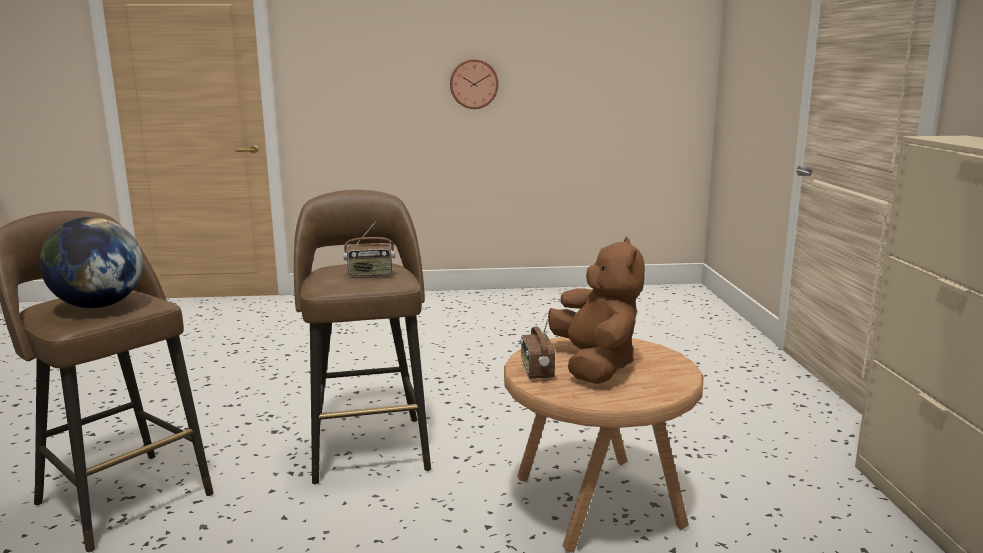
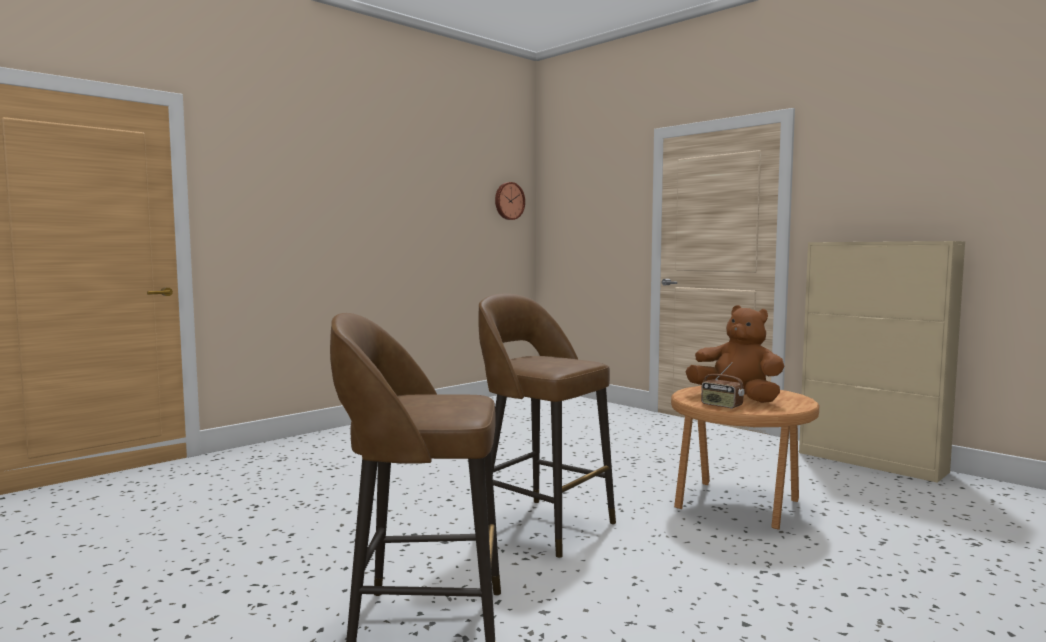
camera: 40 degrees left, 10 degrees down
(99, 306) = (443, 401): globe -> none
(370, 274) = (558, 359): radio -> none
(473, 84) = (378, 227): wall clock -> wall clock (508, 201)

